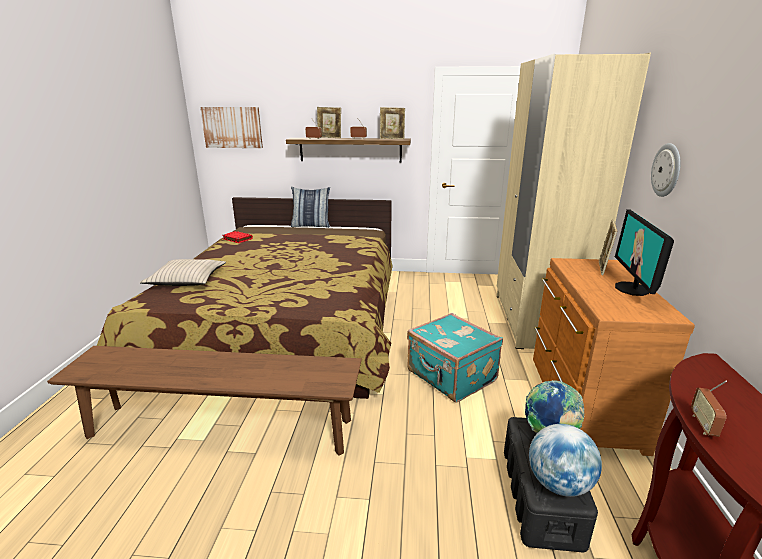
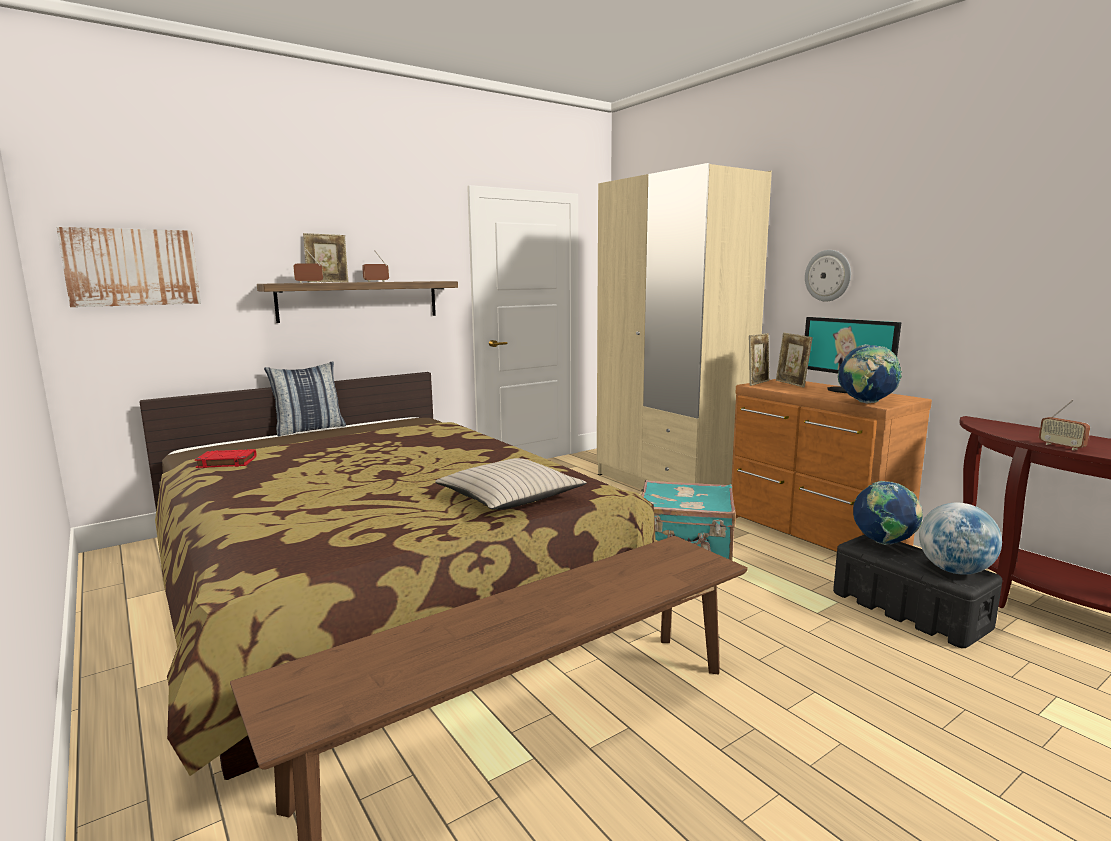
camera: 40 degrees left, 10 degrees down
(187, 280) = (276, 523): beige pillow -> beige pillow (509, 497)
(392, 139) = (426, 281): picture frame -> picture frame (757, 383)
(603, 307) = (865, 403): none -> globe

